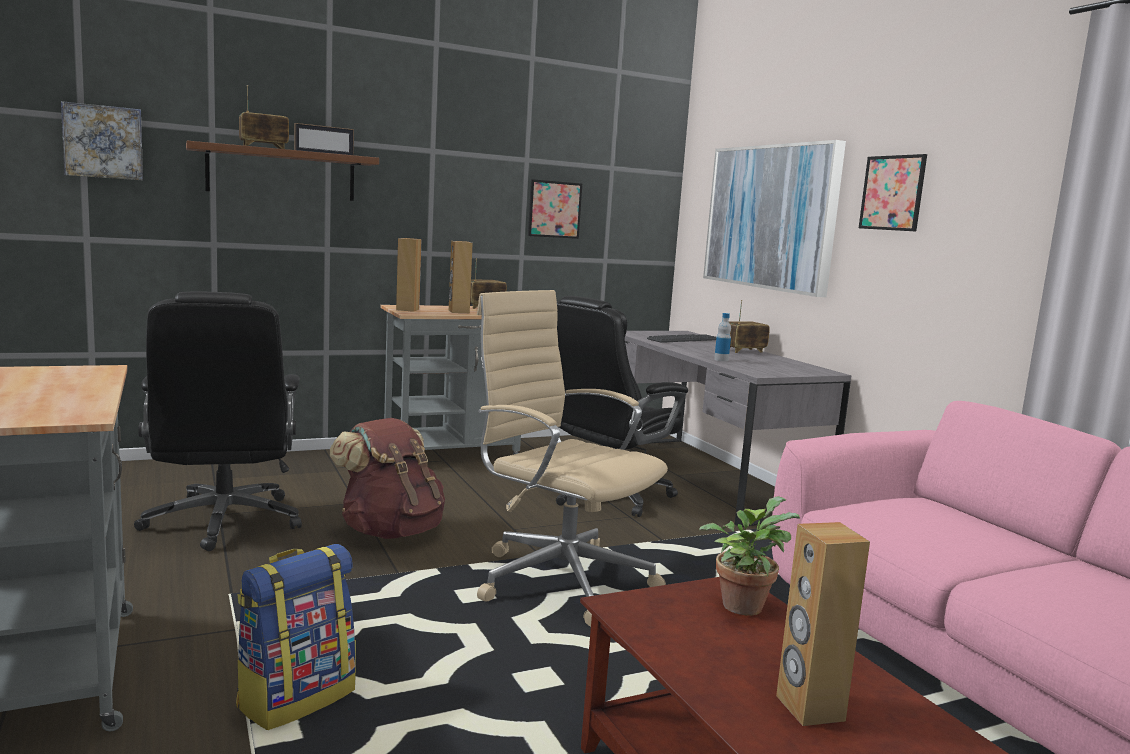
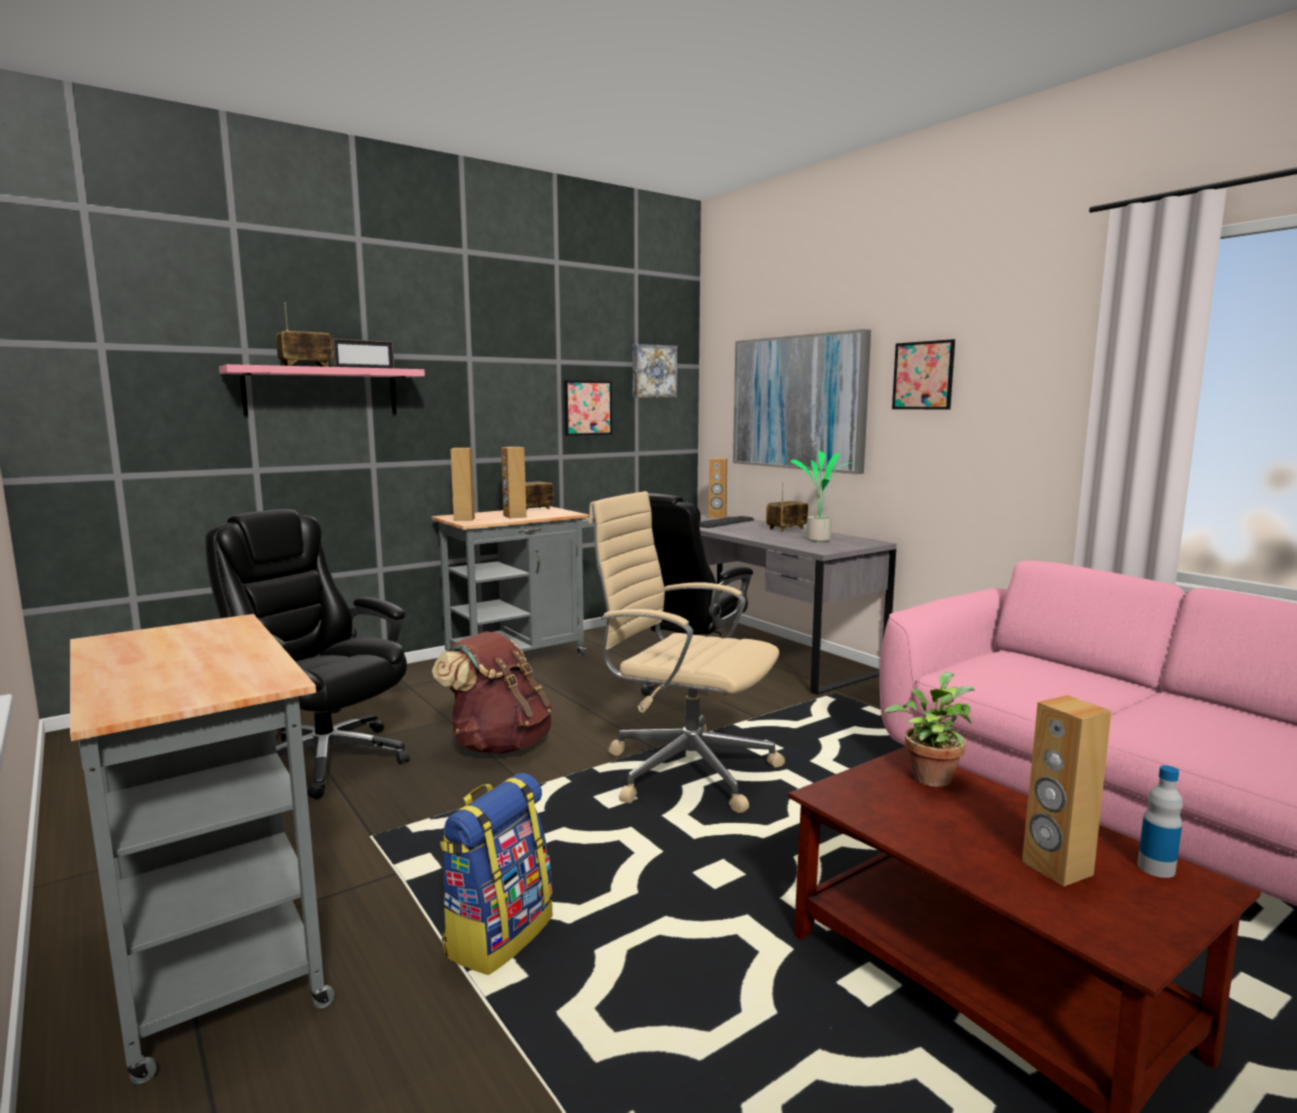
camera: 10 degrees left, 0 degrees up
(103, 142) = (128, 371): picture -> picture (653, 371)
(224, 522) = (323, 759): black office chair -> black office chair turned 150 degrees clockwise
(282, 173) = (322, 391): brown shelf -> pink shelf
(681, 334) = (717, 517): none -> brown speaker
(721, 360) = (776, 540): bottle -> bottle (1156, 868)
(769, 364) = (819, 539): none -> potted plant

